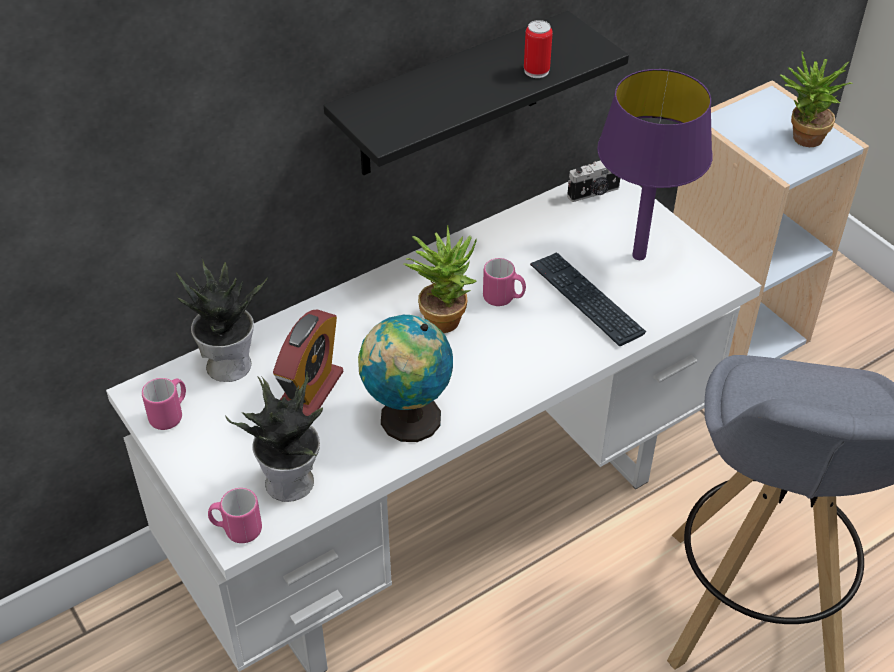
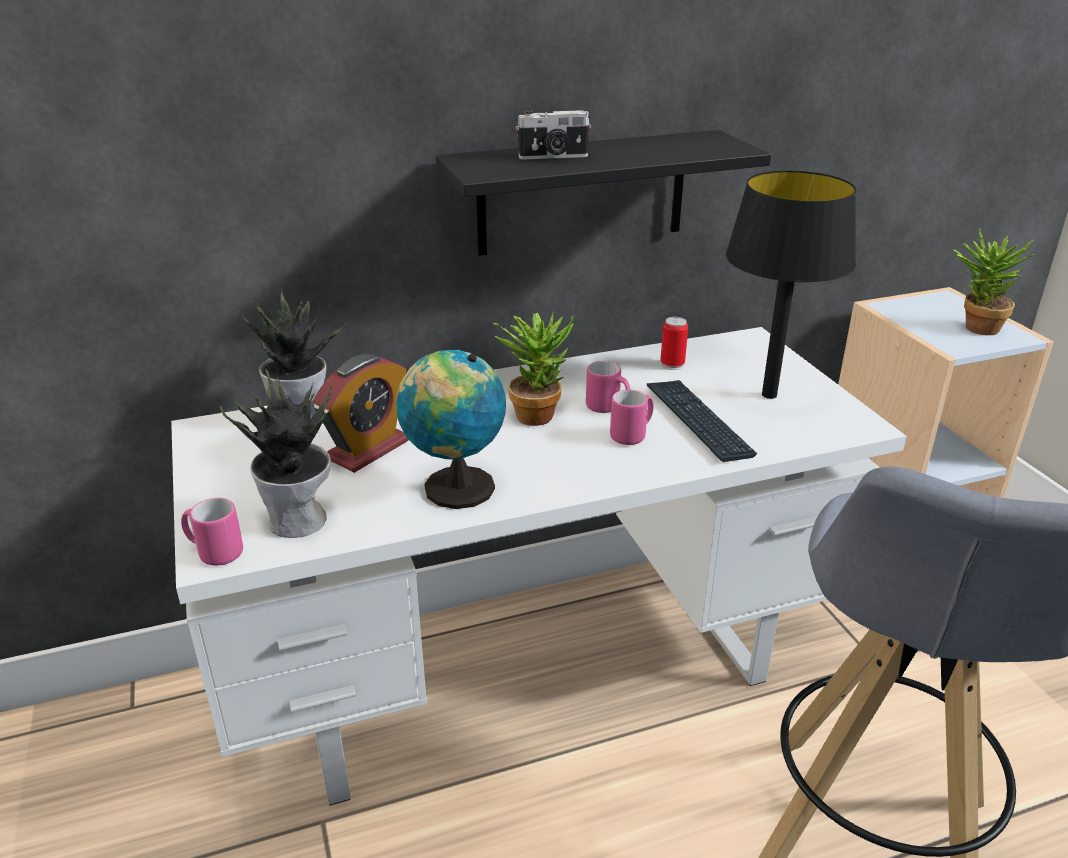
camera: 15 degrees right, 15 degrees down
(170, 414) = (217, 447): pink mug -> pink mug (632, 435)
(536, 71) = (666, 154): can -> can (672, 364)
(594, 193) = (736, 345): camera -> camera (553, 157)
(638, 255) = (769, 395): purple table lamp -> black table lamp

